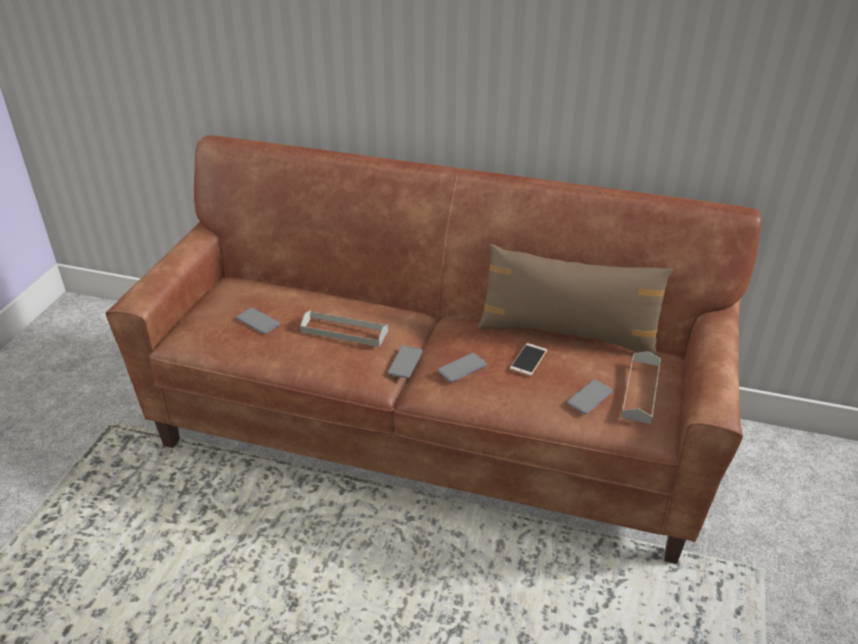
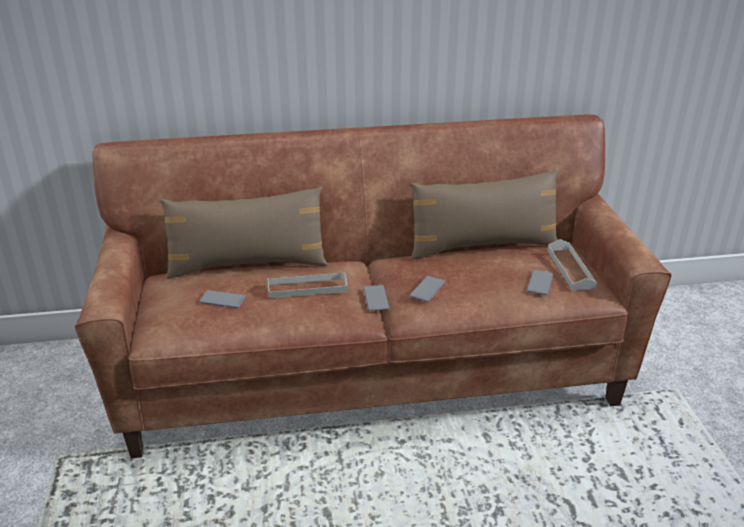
camera: 25 degrees left, 5 degrees down
(314, 289) = (248, 264): none -> brown pillow
(528, 360) = (473, 270): phone -> none

